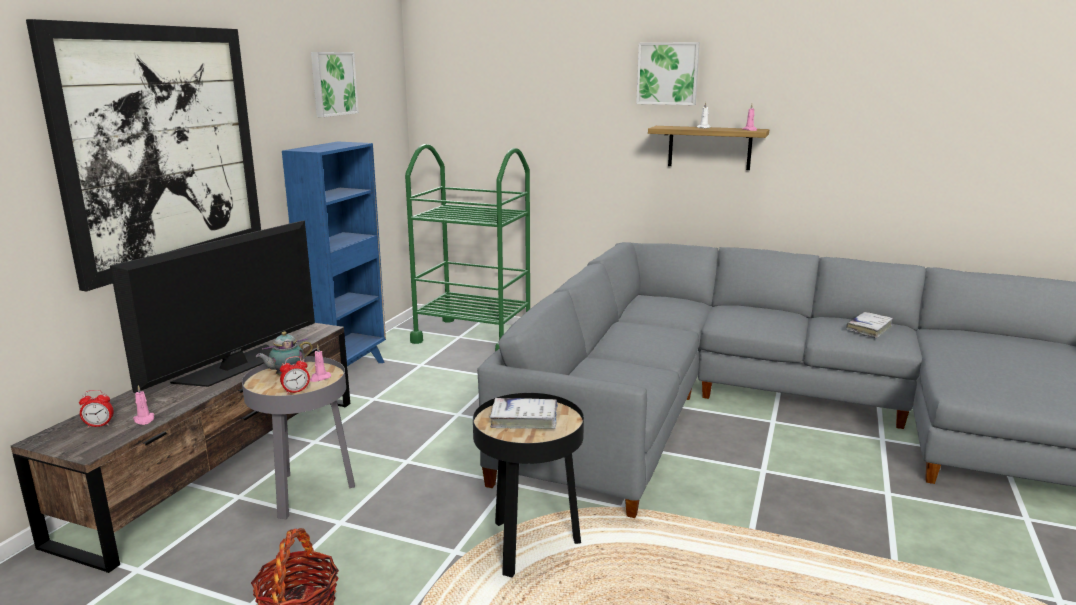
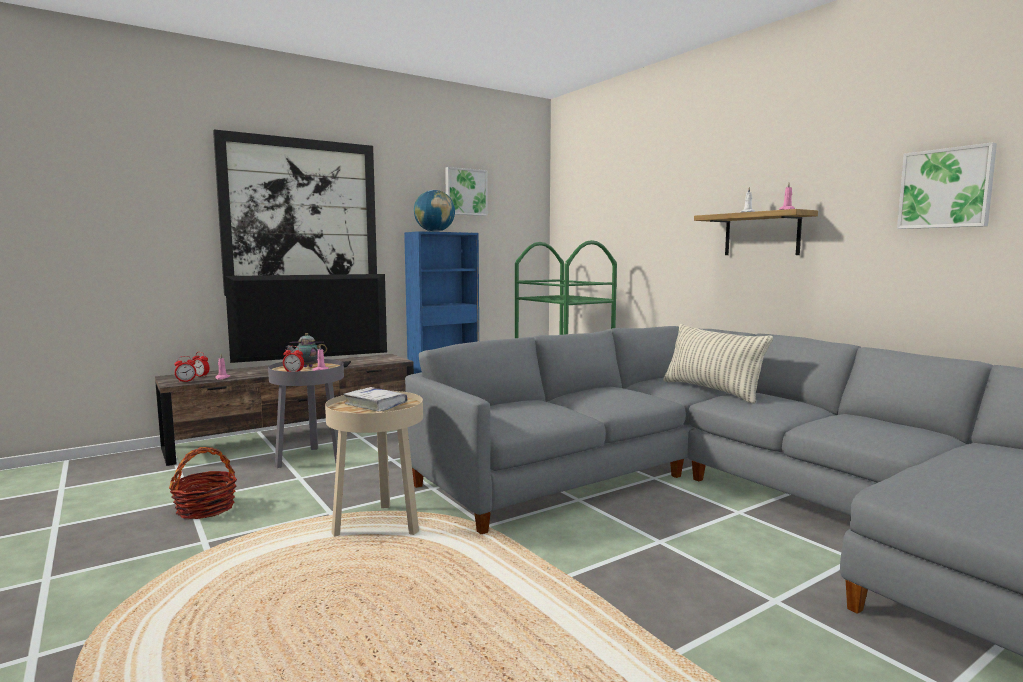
camera: 35 degrees right, 10 degrees down
(100, 441) = (186, 381): none -> alarm clock
(326, 147) = (434, 231): none -> globe
(529, 545) = (379, 524): black side table -> beige side table
(668, 73) = (725, 166): picture -> picture (946, 188)
(702, 311) = (711, 391): none -> pillow
(869, 329) = (879, 427): white book -> none

